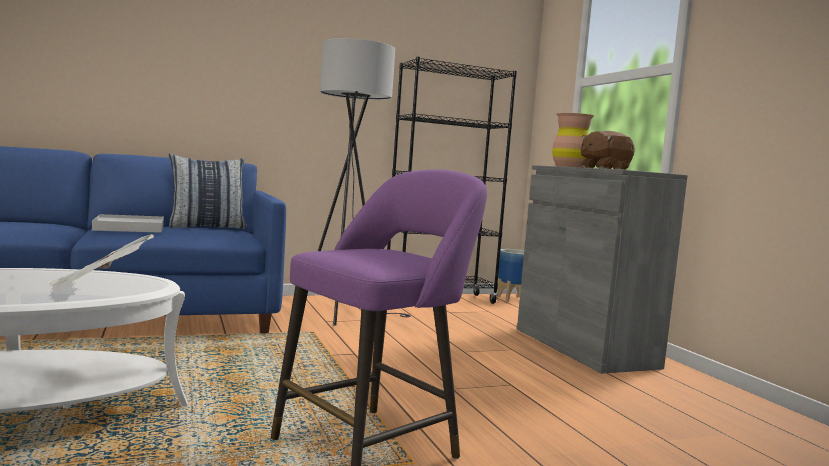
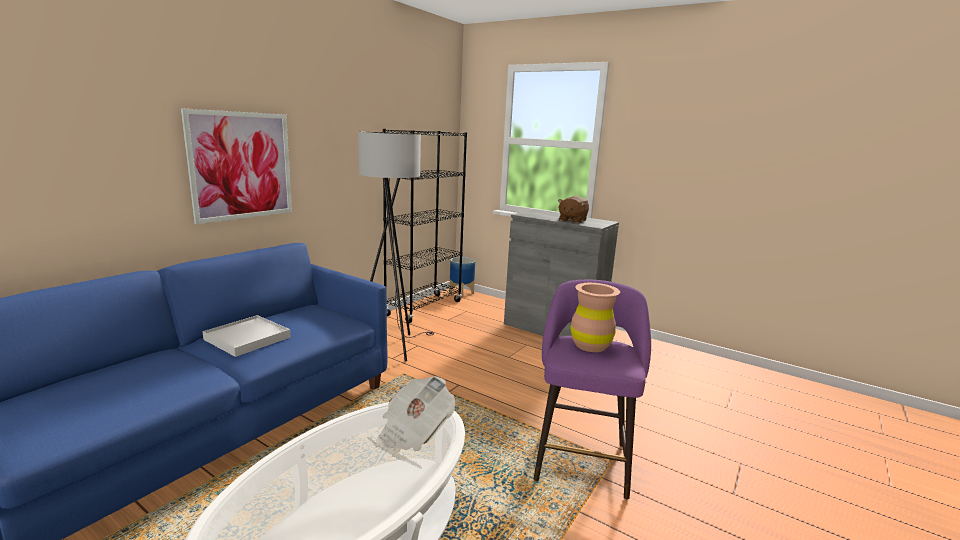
camera: 35 degrees left, 10 degrees up
(207, 227) = (289, 311): pillow -> none
(213, 80) = (241, 166): none -> picture
(569, 167) = (536, 214): brown vase -> brown vase (590, 345)

